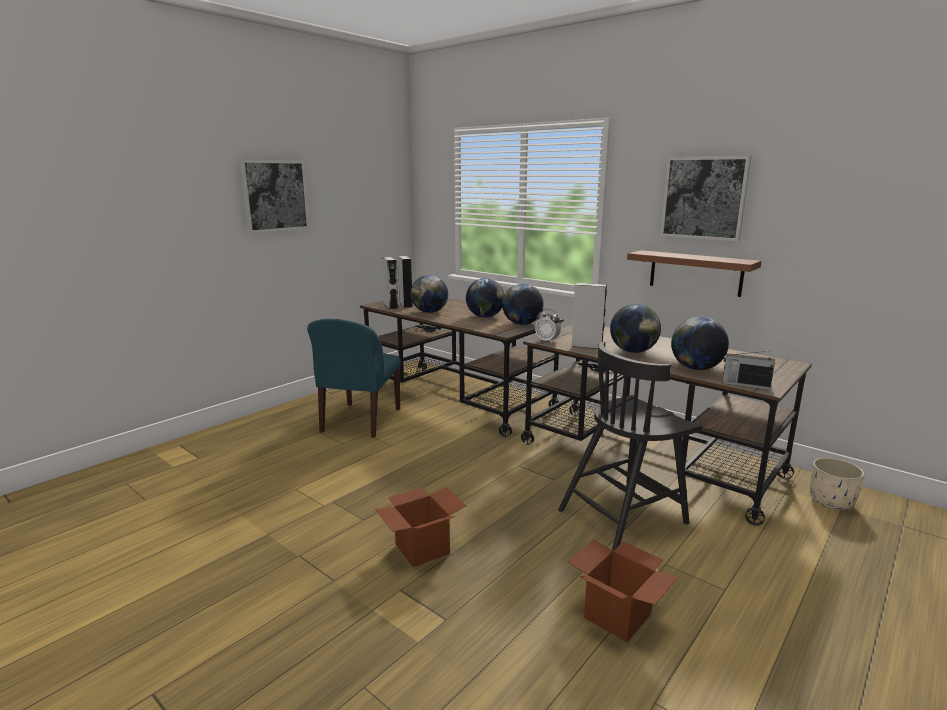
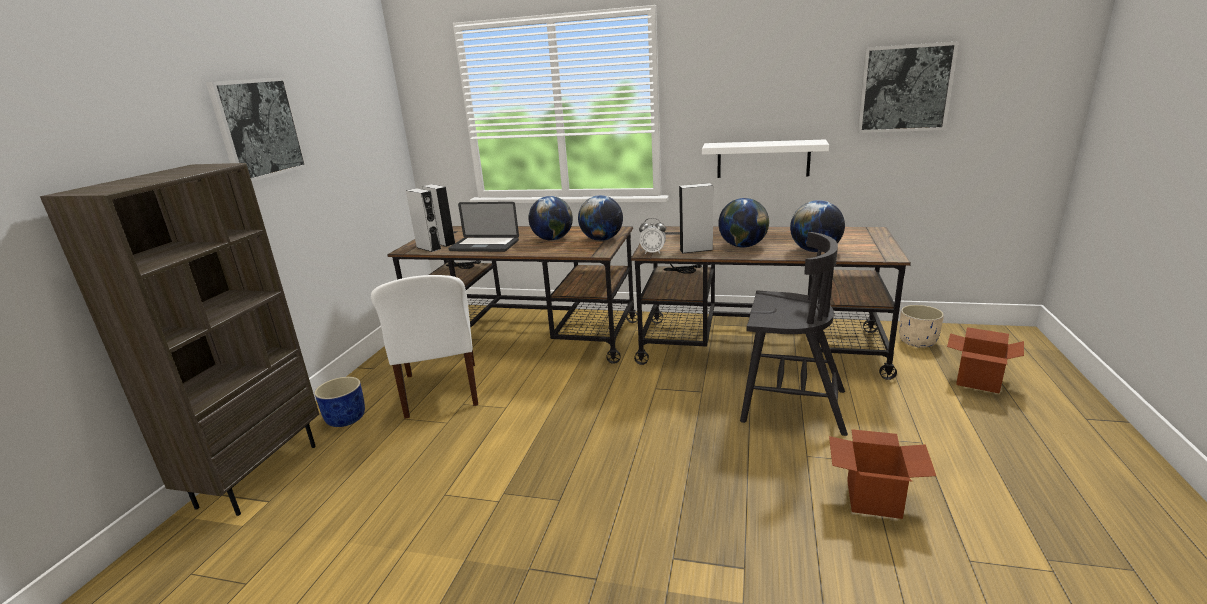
camera: 25 degrees left, 5 degrees up
(207, 440) = (258, 474): none -> brown bookcase
(285, 421) = (345, 419): none -> blue planter
(360, 421) = (441, 391): blue chair -> white chair
(422, 548) = (651, 506): cardboard box -> cardboard box (978, 381)
(429, 312) = (484, 246): globe -> laptop
(624, 515) = (790, 405): black chair -> black chair turned 105 degrees counterclockwise
(695, 273) = (763, 159): brown shelf -> white shelf
(704, 198) = (766, 84): picture -> picture (905, 88)
(744, 385) = (871, 257): radio -> none

